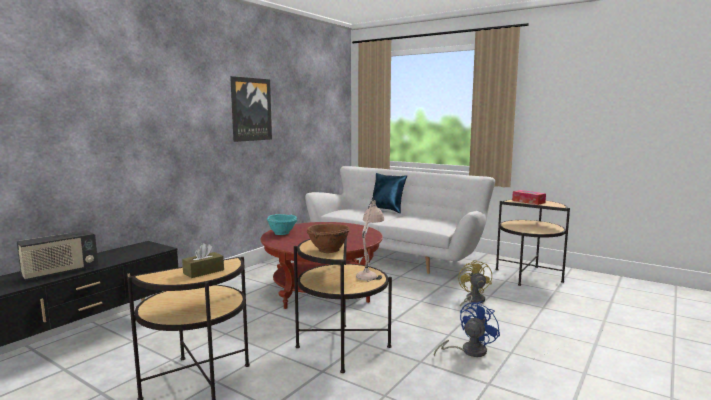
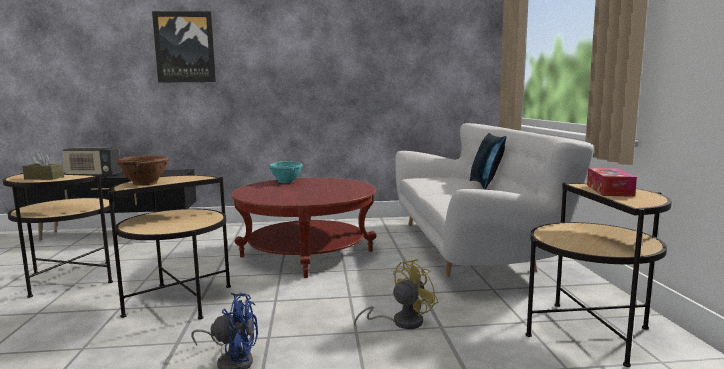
camera: 50 degrees right, 0 degrees up
(251, 109) = (323, 51): picture -> picture (185, 47)
(370, 273) = (199, 223): beige table lamp -> none

